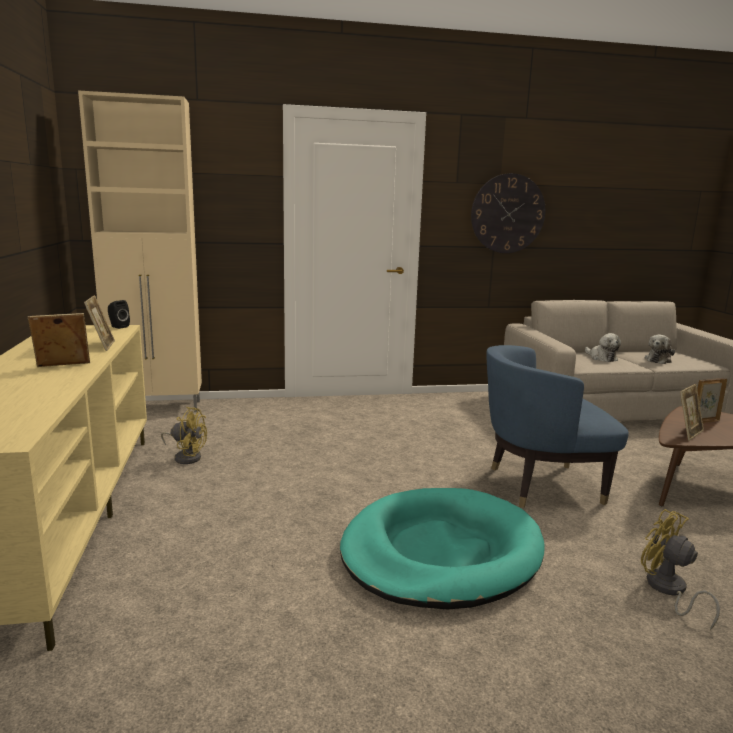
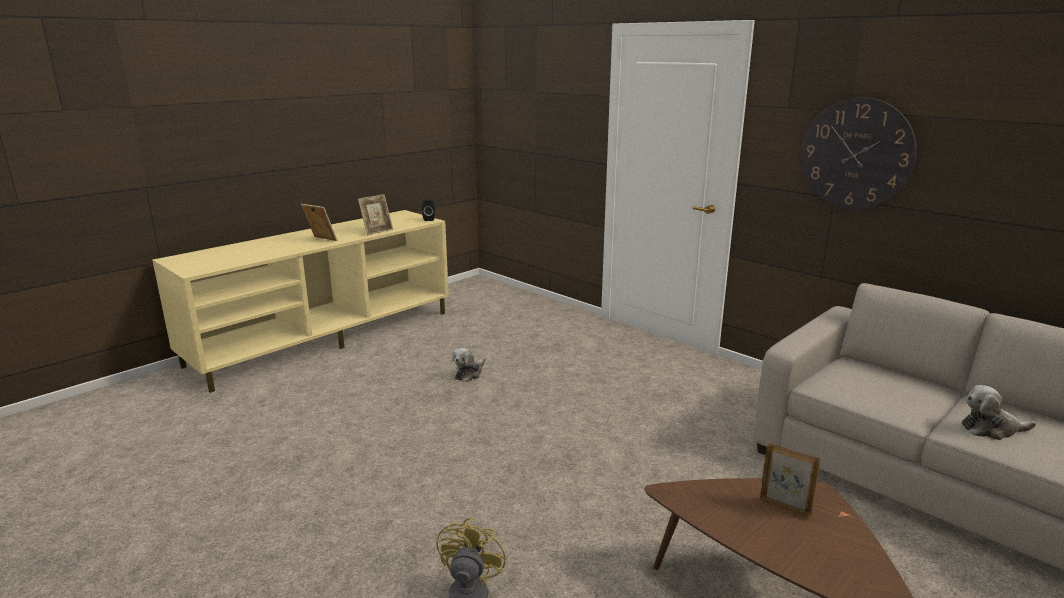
camera: 55 degrees right, 5 degrees up
(158, 408) = (504, 292): beige cabinet -> none
(186, 457) = (442, 332): yellow fan -> none
(440, 553) = (409, 466): turquoise dog bed -> none
(542, 485) = (599, 481): blue armchair -> none
(601, 358) = (898, 391): plush toy -> plush toy (469, 373)
(688, 433) = (710, 500): picture frame -> none

